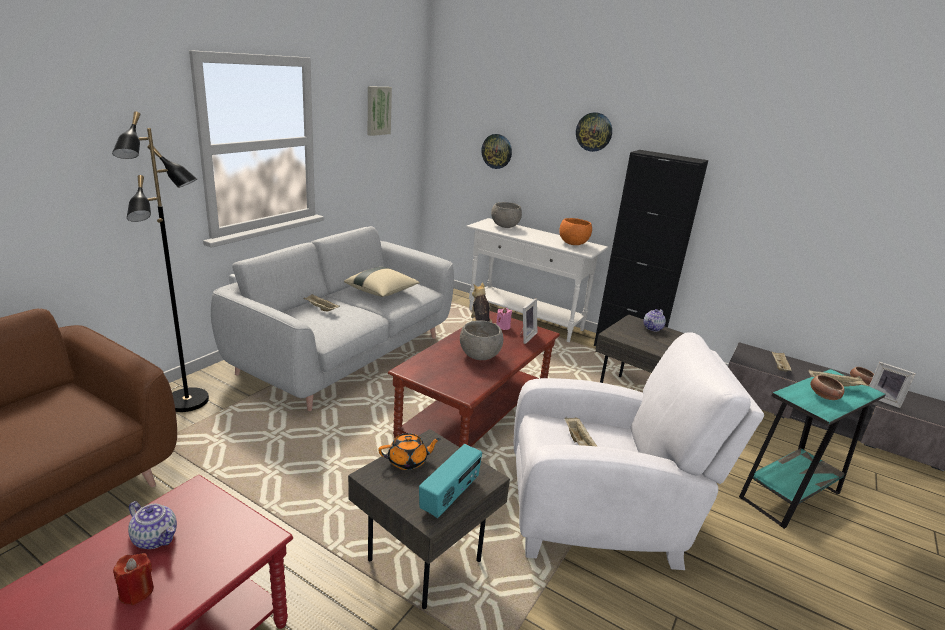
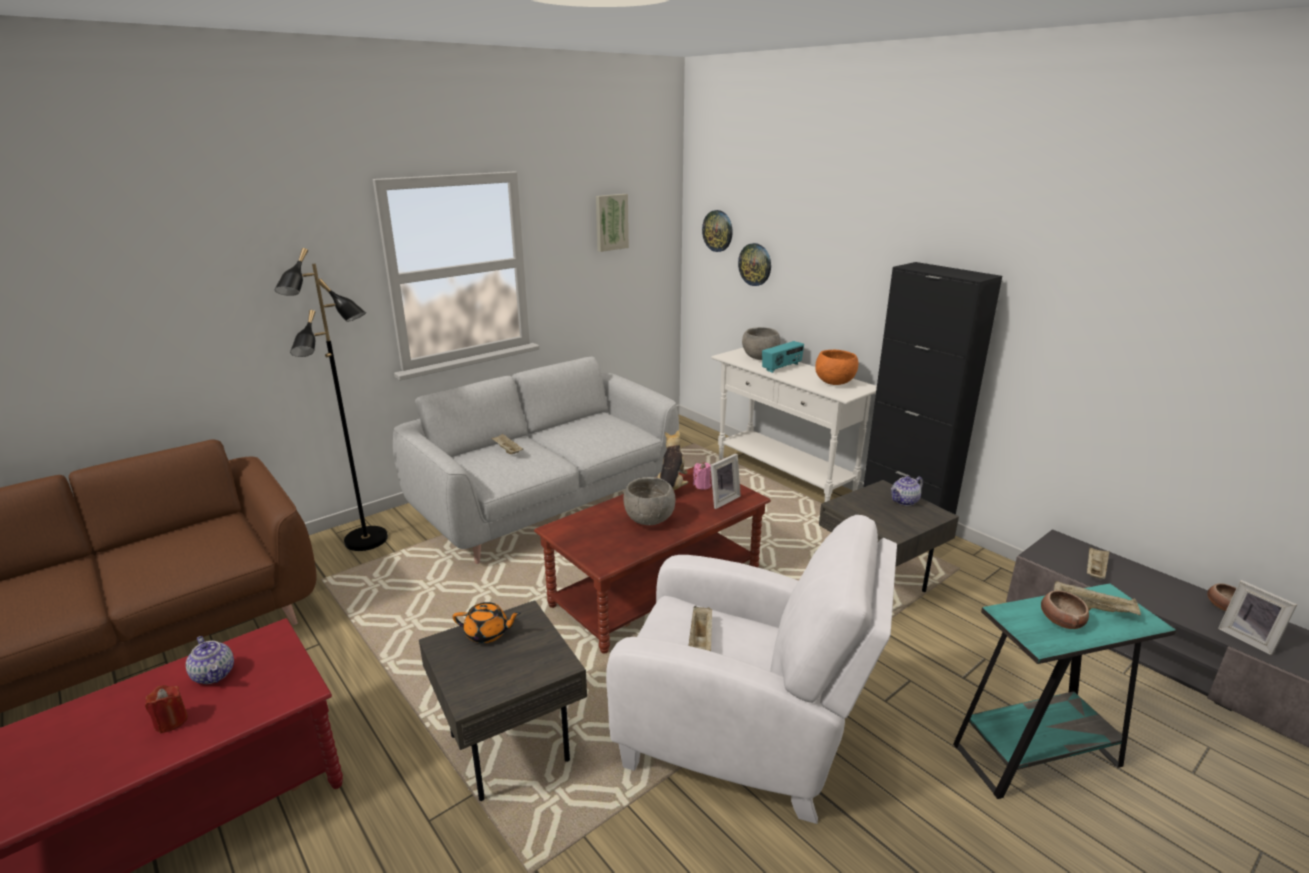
camera: 20 degrees right, 0 degrees up
(382, 292) = (586, 434): beige pillow -> none
(450, 496) = (506, 679): radio -> radio (782, 367)
(594, 132) = (862, 239): wall clock -> wall clock (718, 231)

